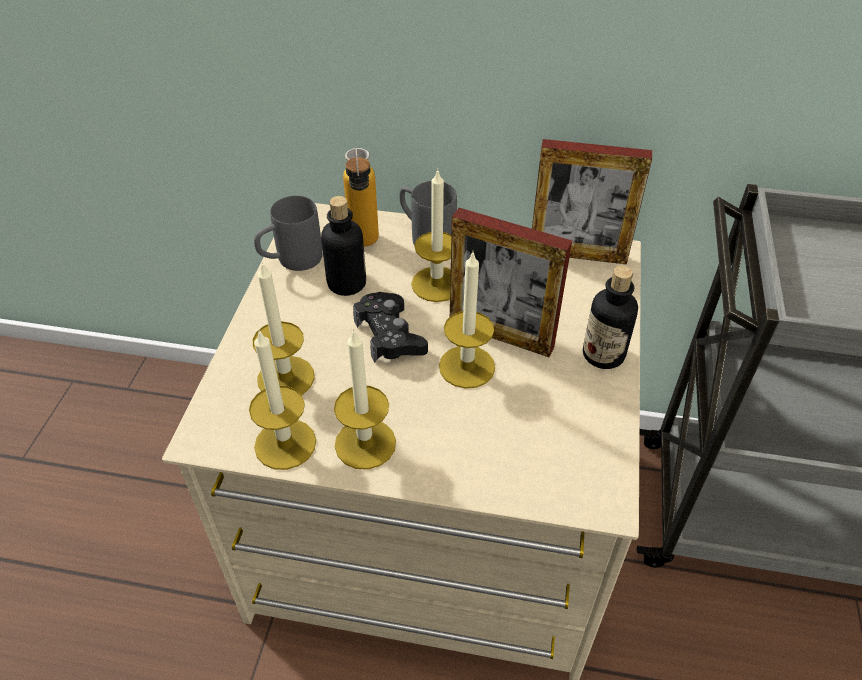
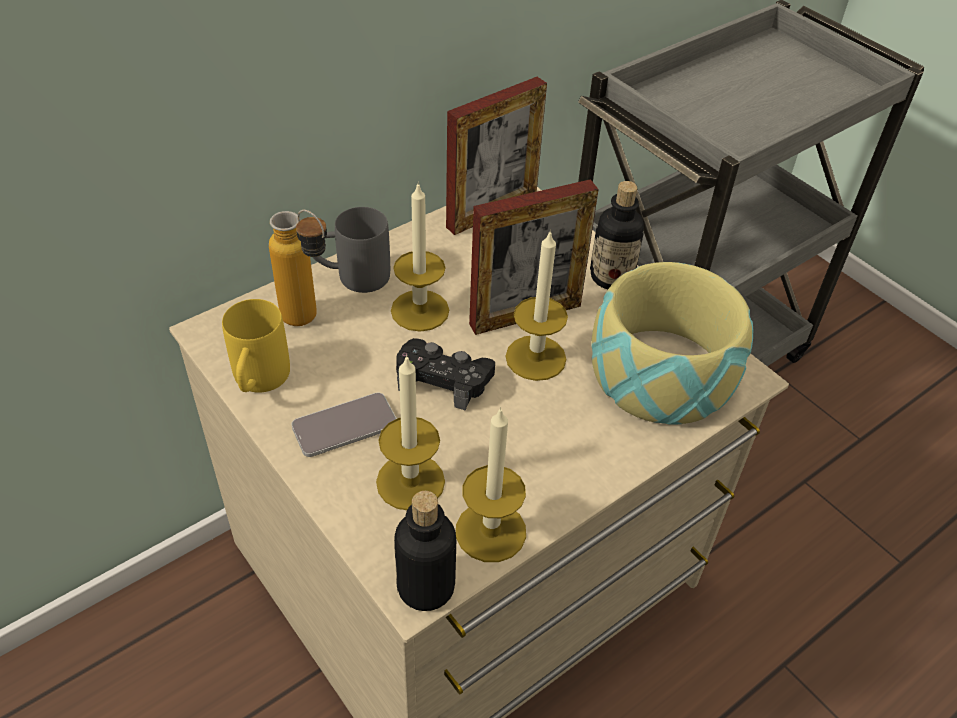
camera: 50 degrees left, 0 degrees up
(291, 261) = (258, 382): grey mug -> yellow mug
(298, 318) = (344, 426): none -> phone
(347, 284) = (343, 365): bottle -> bottle (426, 587)
(365, 443) = (549, 476): candle -> none
(539, 445) = (660, 374): none -> bowl

